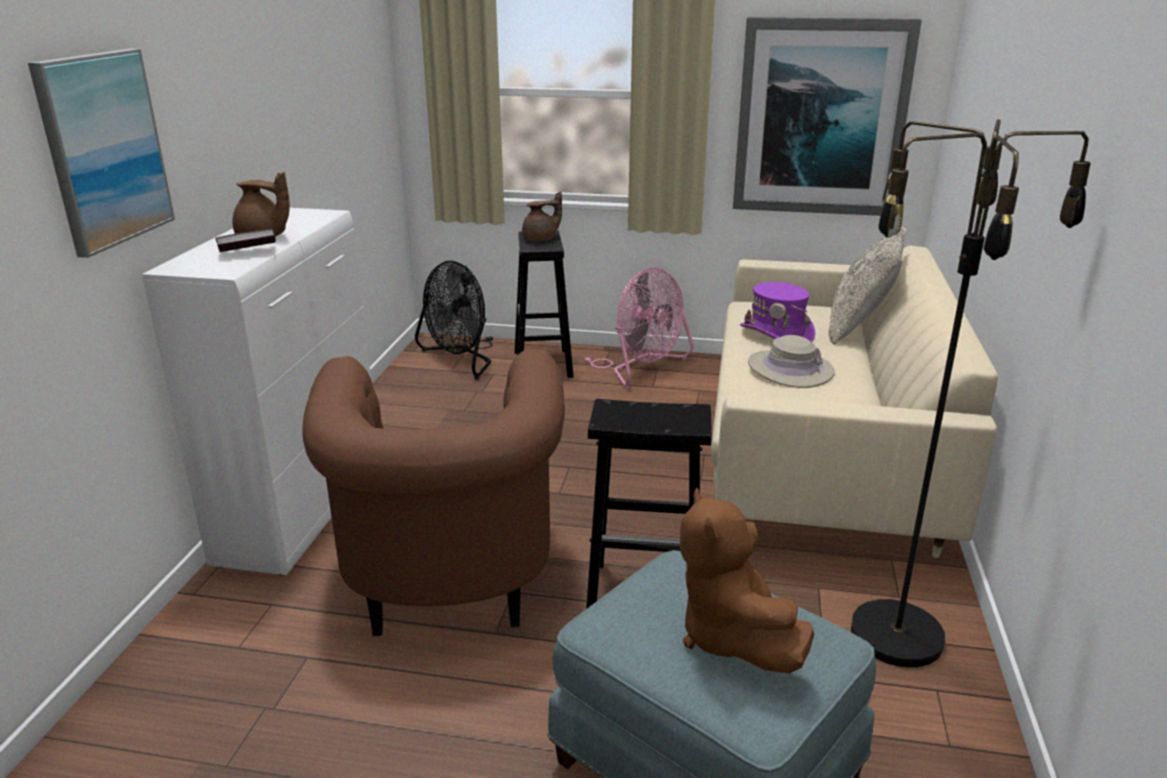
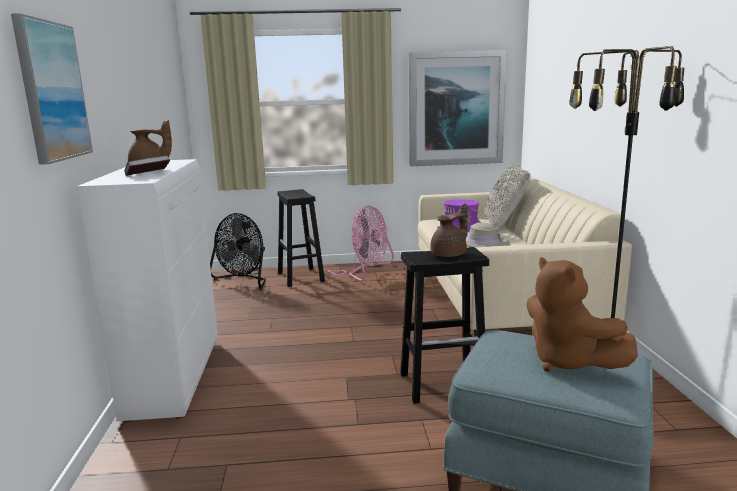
camera: 15 degrees left, 10 degrees down
(449, 578) = (306, 398): brown armchair -> none
(541, 239) = (295, 193): brown teapot -> brown teapot (450, 254)

